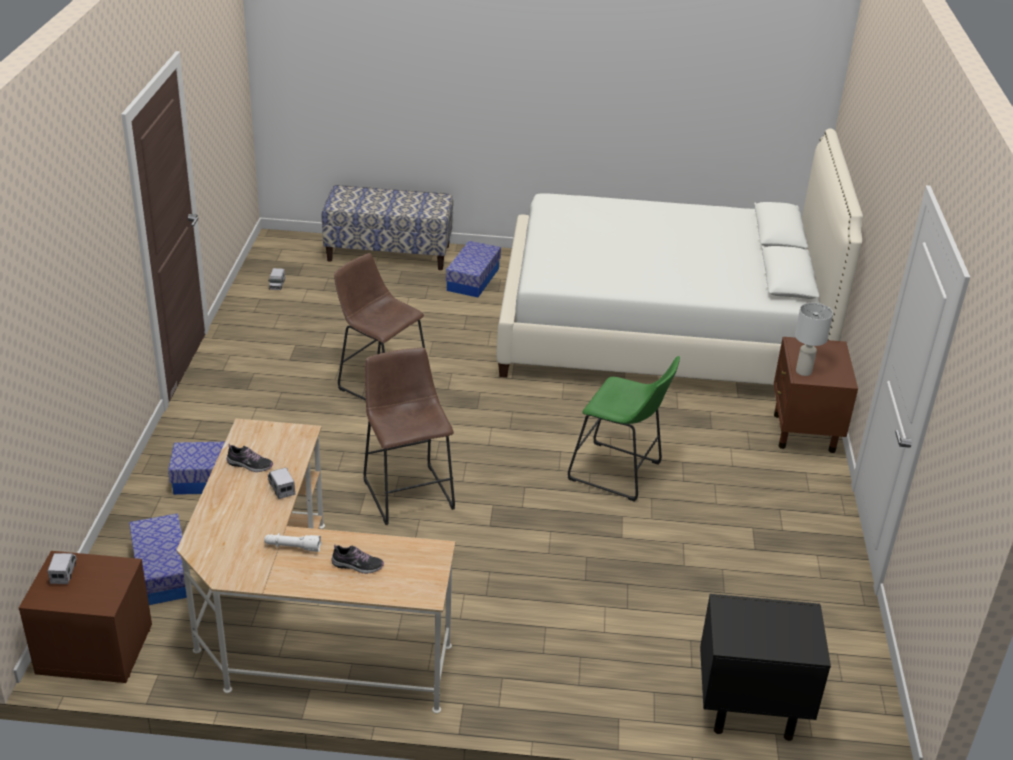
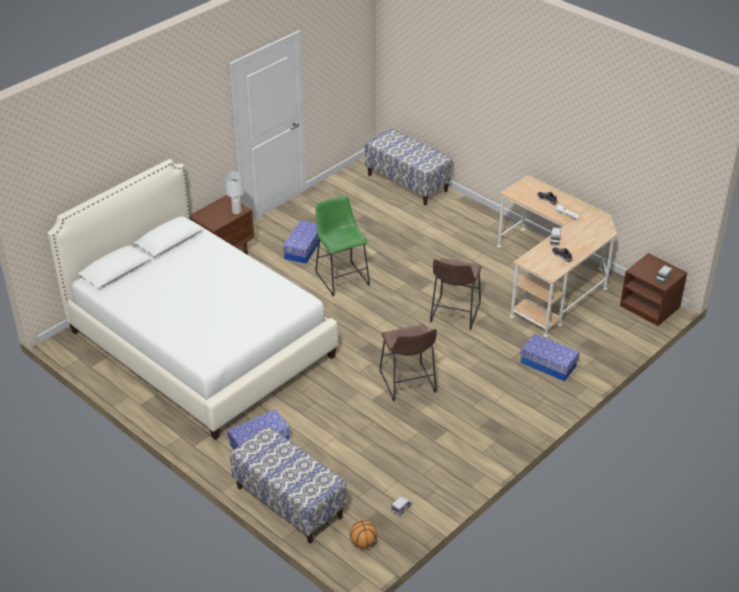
camera: 140 degrees left, 5 degrees up
(162, 572) = (603, 327): storage box -> storage box (303, 249)
(289, 253) = (363, 543): none -> basketball
(749, 708) = (407, 183): black nightstand -> bench

